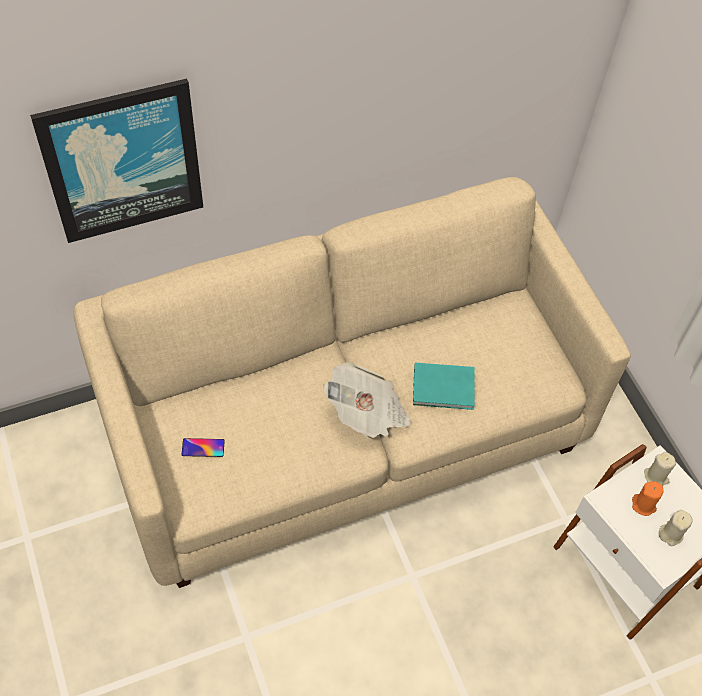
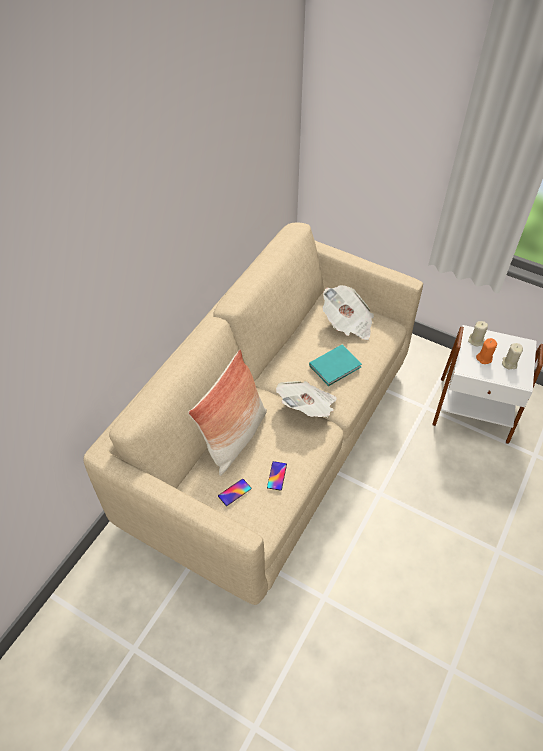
camera: 35 degrees left, 5 degrees down
(123, 161) = (85, 323): picture -> none
(257, 390) = (234, 437): none -> pillow
(261, 462) = (277, 476): none -> phone
(510, 347) = (347, 323): none -> newspaper

